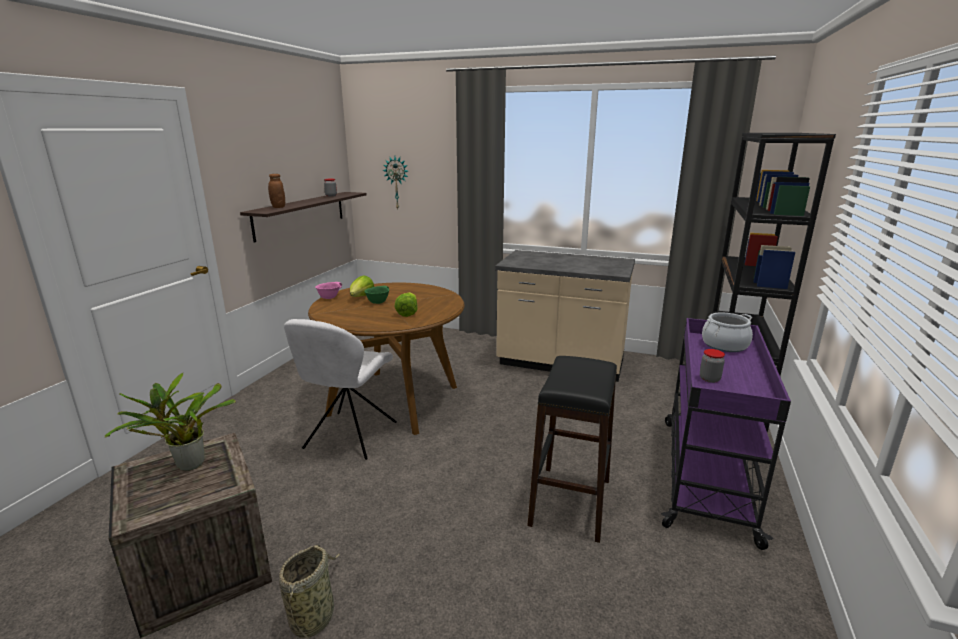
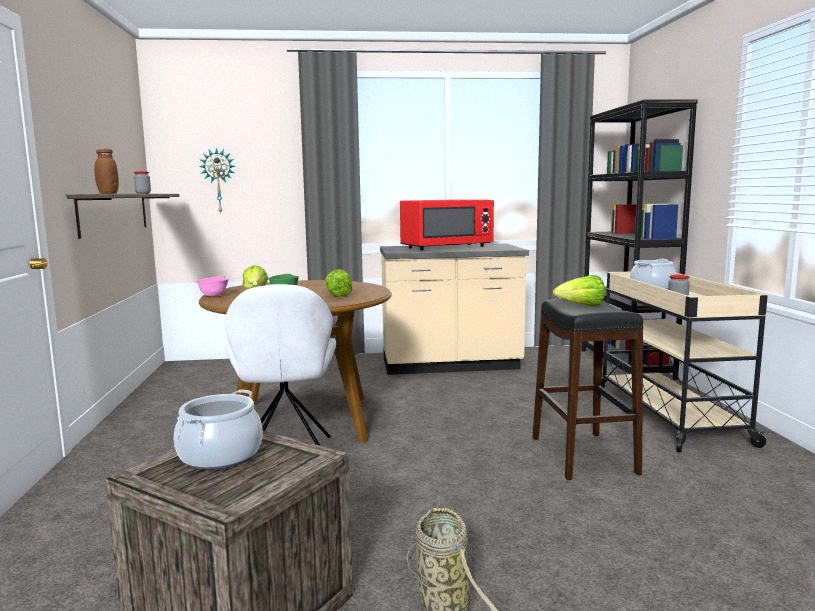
camera: 25 degrees left, 10 degrees down
(186, 465) = (220, 455): potted plant -> cooking pot
(564, 260) = (446, 247): none -> red microwave
(572, 374) = (581, 306): none -> lettuce
(705, 474) = (666, 414): purple cart -> beige cart

